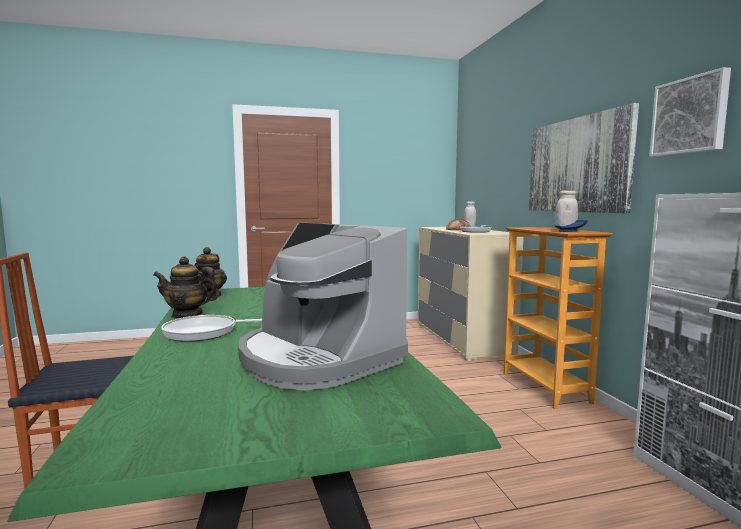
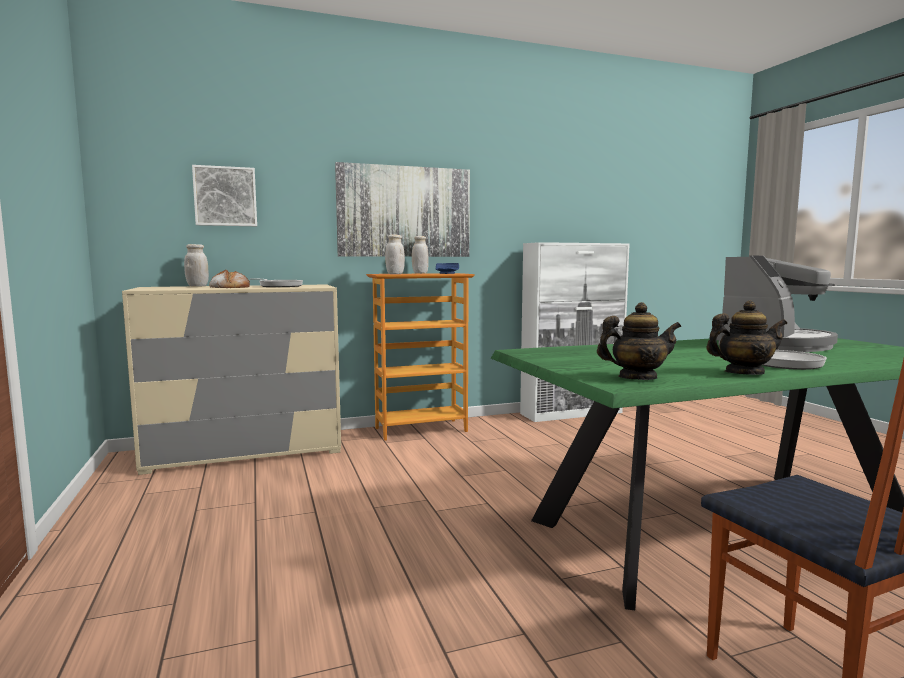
camera: 95 degrees left, 0 degrees up
(187, 315) = (743, 373): teapot -> teapot turned 90 degrees counterclockwise
(527, 228) = (395, 274): none -> white jar
(690, 116) = (508, 190): picture -> picture (225, 196)

